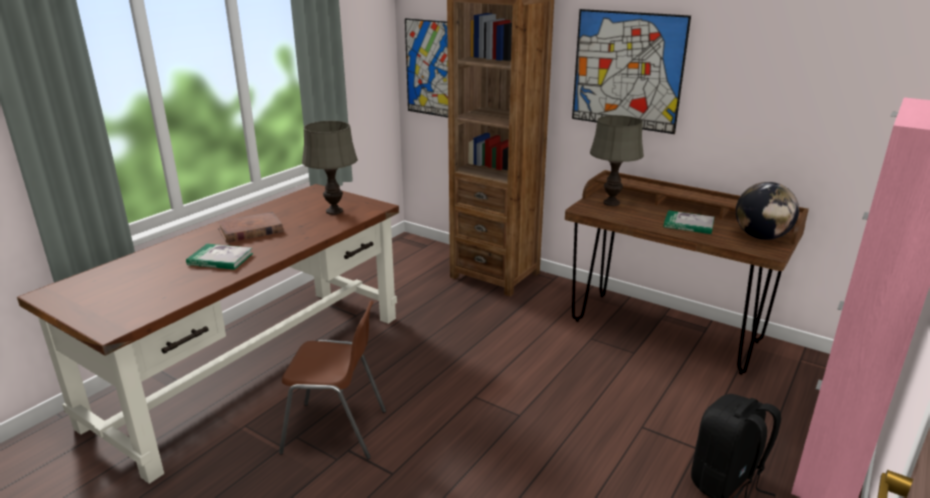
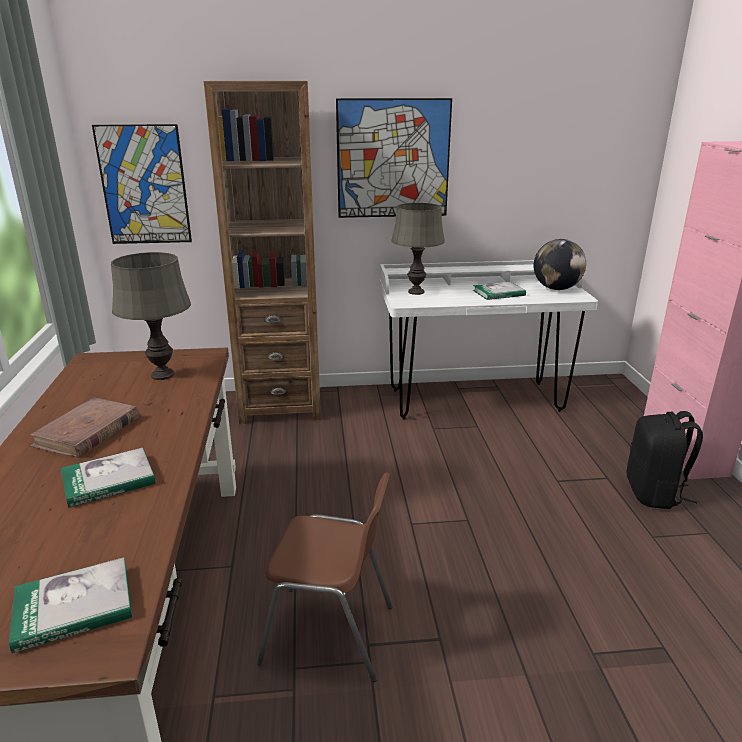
camera: 40 degrees left, 0 degrees up
(126, 307) = (74, 607): none -> book
(336, 431) = (330, 634): brown chair -> brown chair turned 45 degrees clockwise
(664, 331) = (474, 400): brown desk -> white desk

